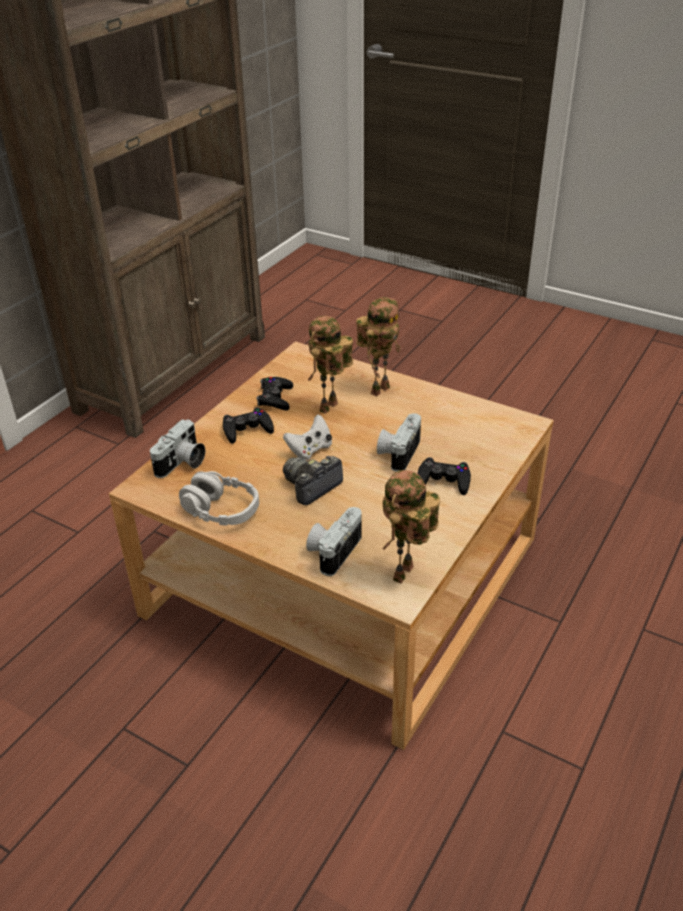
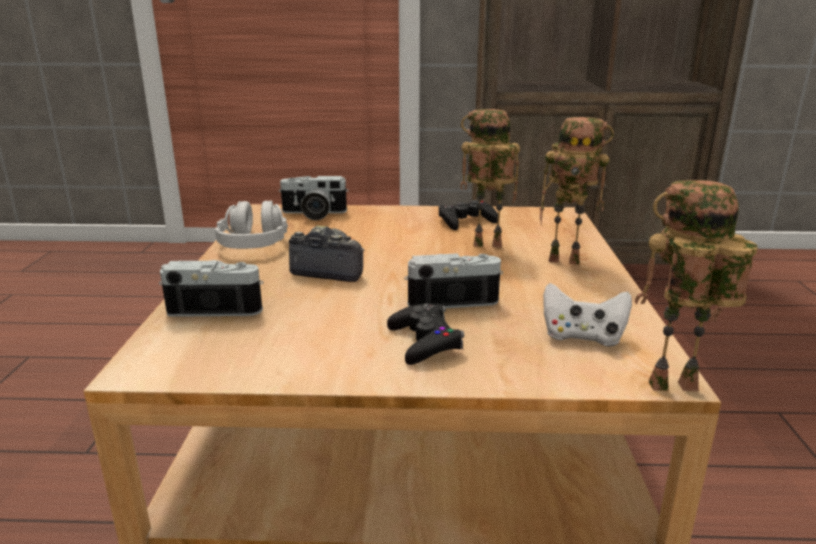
camera: 60 degrees right, 15 degrees down
(247, 429) = (396, 223): black game controller -> none
(310, 450) = (396, 254): white game controller -> white game controller (582, 337)
(405, 576) = (188, 362): toy robot -> toy robot (671, 389)

